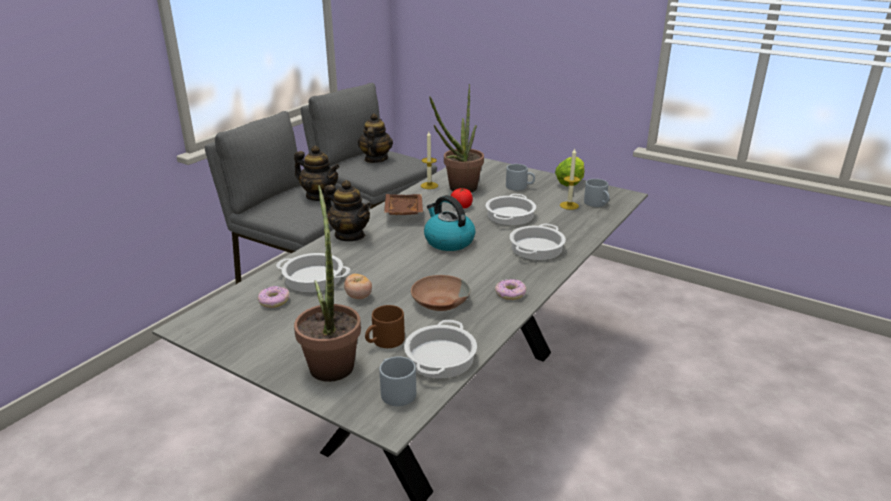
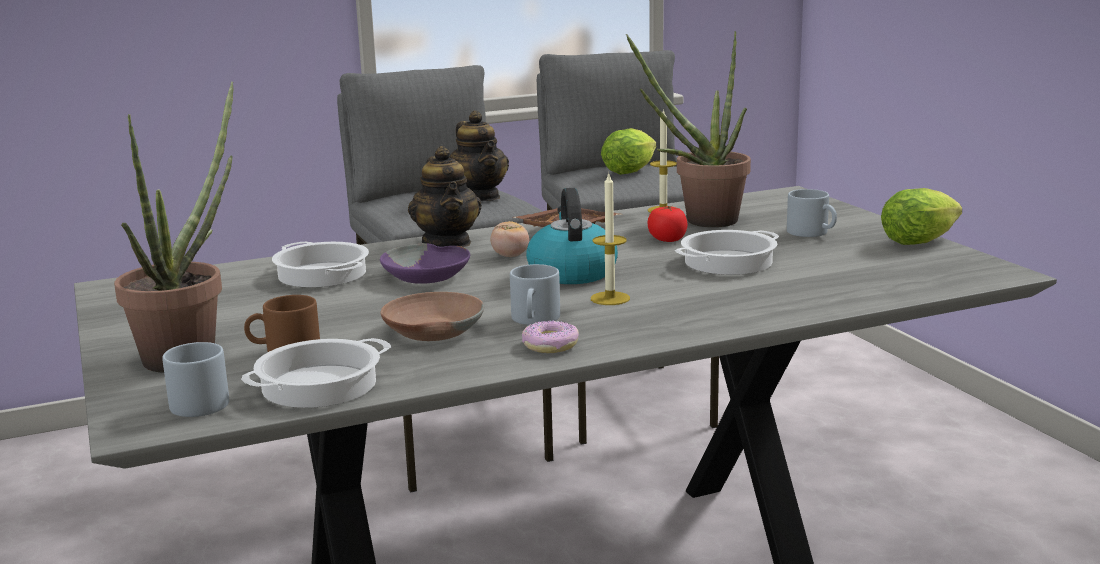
camera: 35 degrees right, 10 degrees down
(274, 301) = (237, 285): donut -> none
(358, 297) = (340, 303): tomato -> tomato (510, 256)
(375, 159) = (631, 171): teapot -> lettuce
(377, 263) = (427, 276): none -> purple bowl
(537, 248) = (696, 306): cooking pot -> none
(569, 205) = (859, 268): candle -> candle (610, 298)
(597, 204) = (920, 274): grey mug -> grey mug (535, 320)

